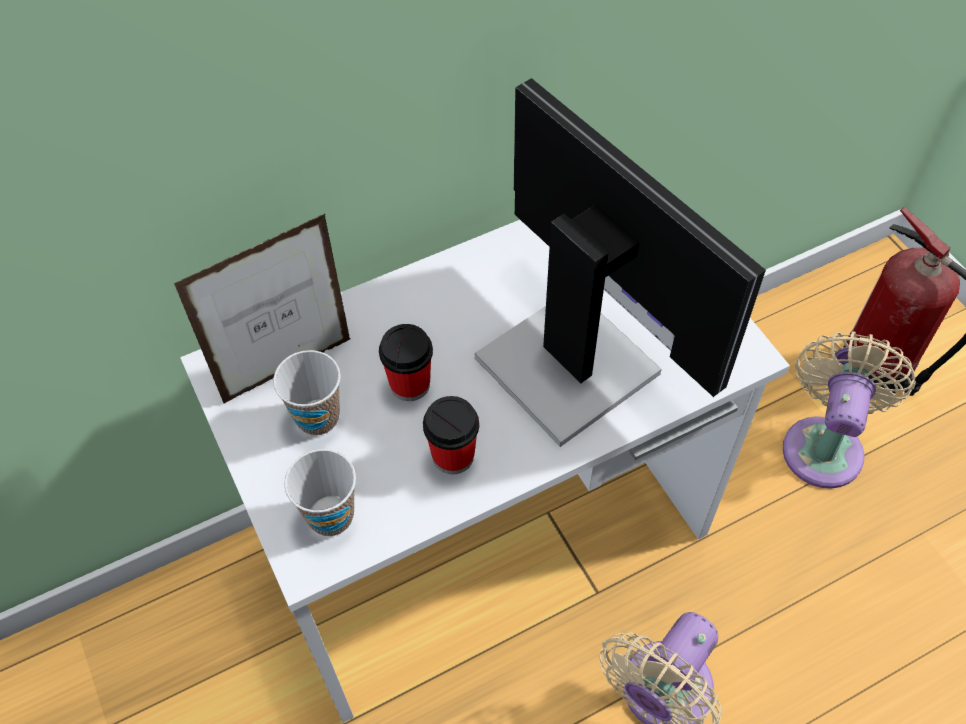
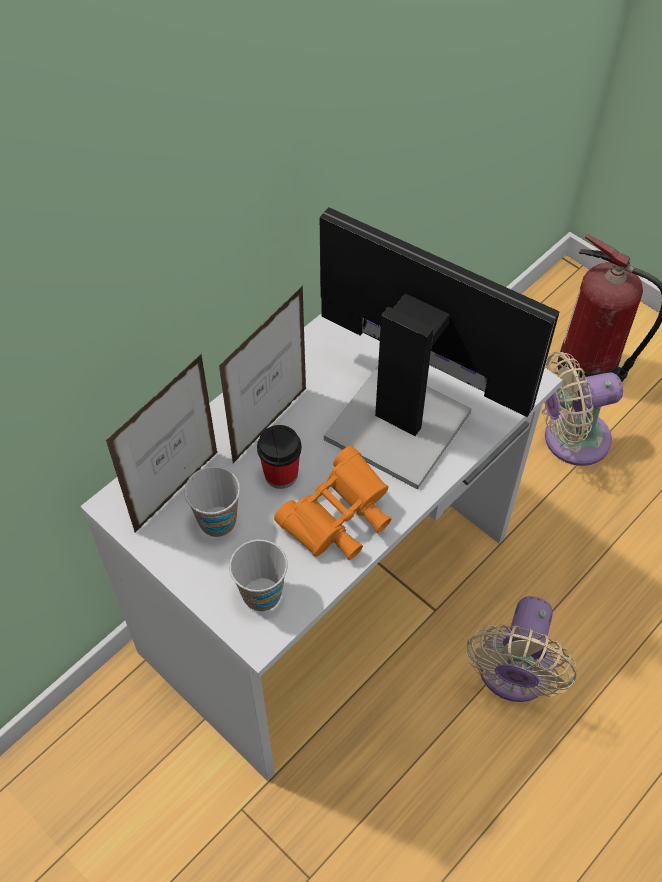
camera: 20 degrees left, 0 degrees up
(421, 325) = (270, 425): none -> picture frame
(453, 456) = (338, 520): cup -> orange binoculars
(824, 444) = (569, 439): beige fan -> beige fan turned 105 degrees counterclockwise

